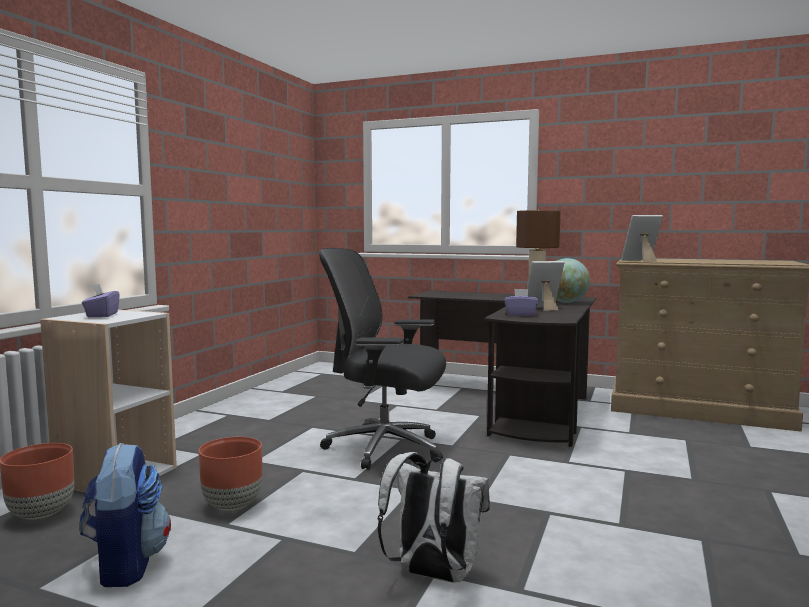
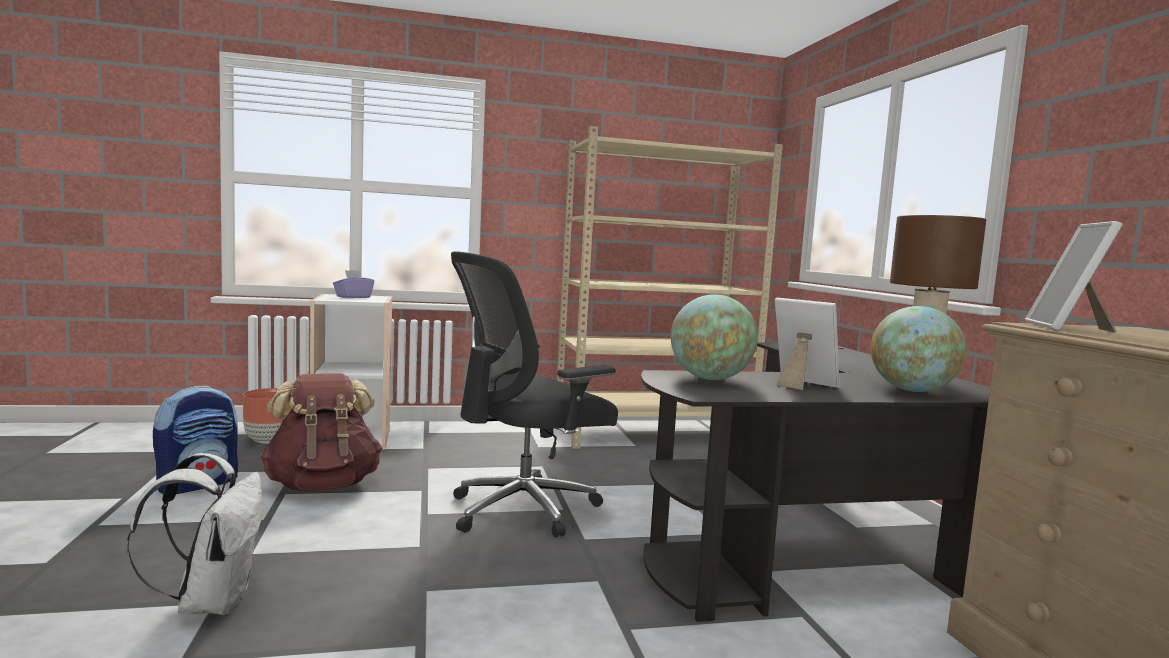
camera: 55 degrees right, 0 degrees up
(232, 505) = (323, 485): brown planter -> brown backpack
(299, 387) = (651, 433): none -> beige bookcase
(386, 448) = (525, 509): office chair -> office chair turned 105 degrees counterclockwise
(520, 314) = (710, 379): purple tissue box -> globe
(641, 260) = (1069, 328): picture frame -> picture frame turned 120 degrees counterclockwise

